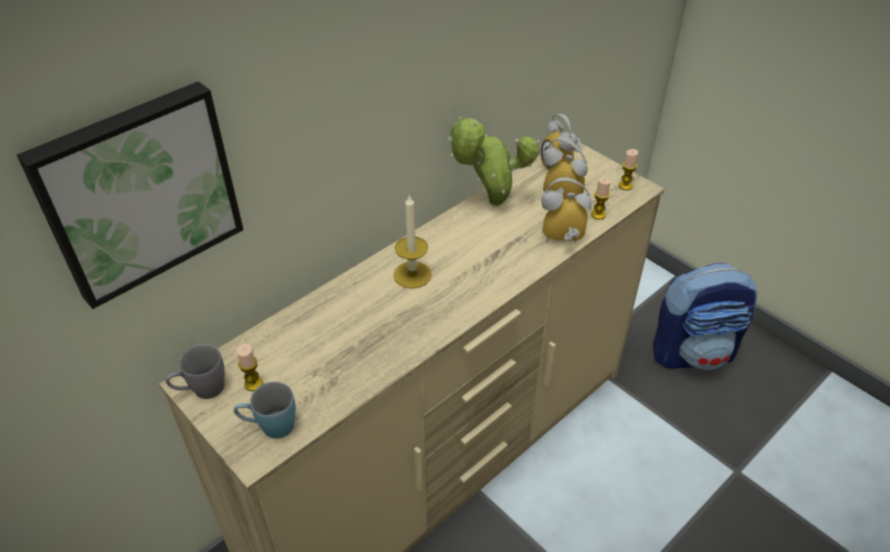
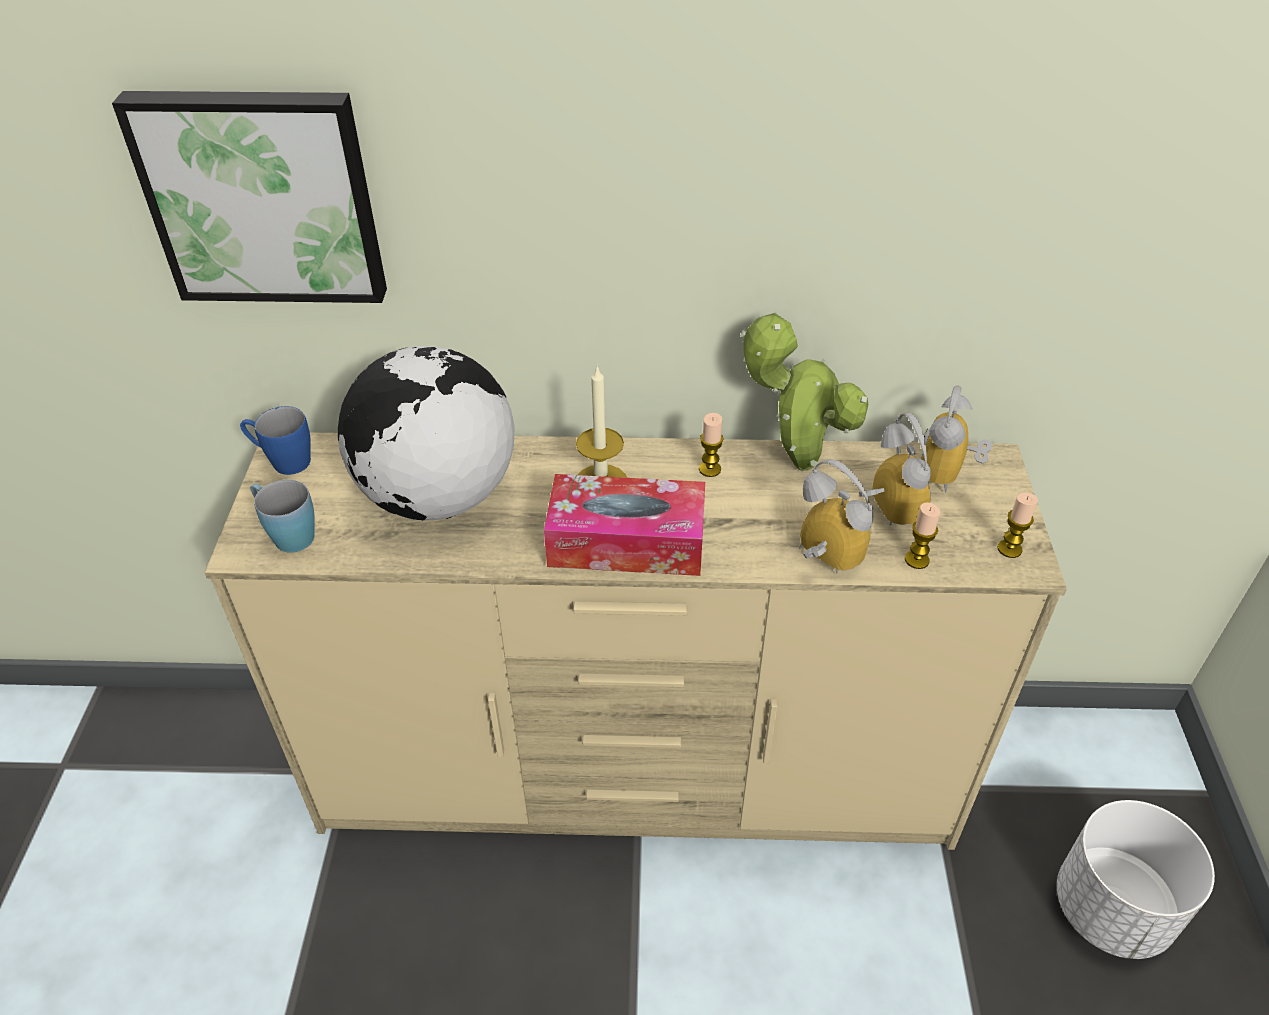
camera: 45 degrees right, 0 degrees up
(201, 390) = (283, 461): grey mug -> blue mug
(253, 384) = (326, 485): candle -> candle (709, 469)
(333, 342) = (438, 497): none -> globe
(466, 294) = (626, 542): none -> tissue box
(693, 352) = (1112, 909): backpack -> white planter

